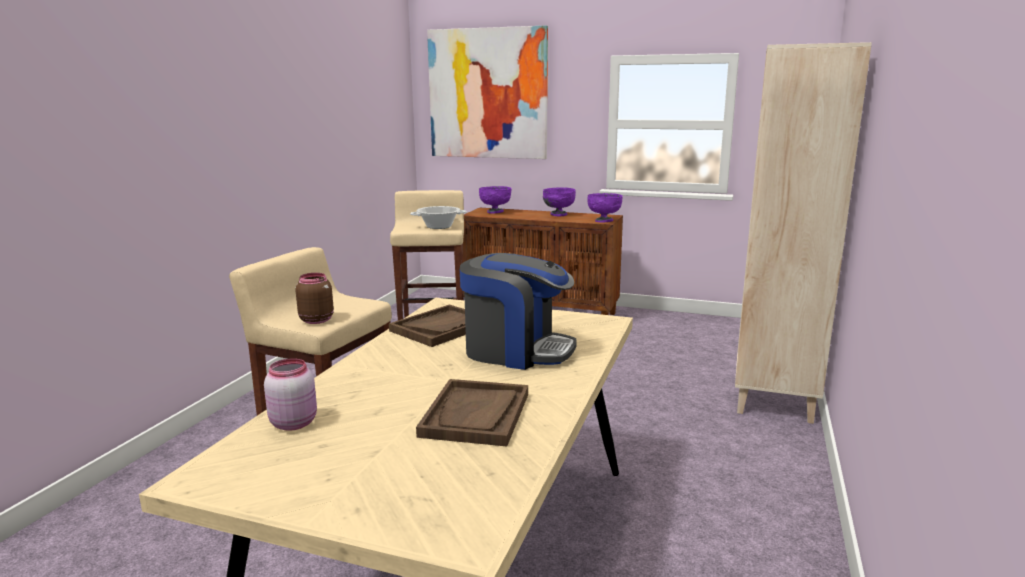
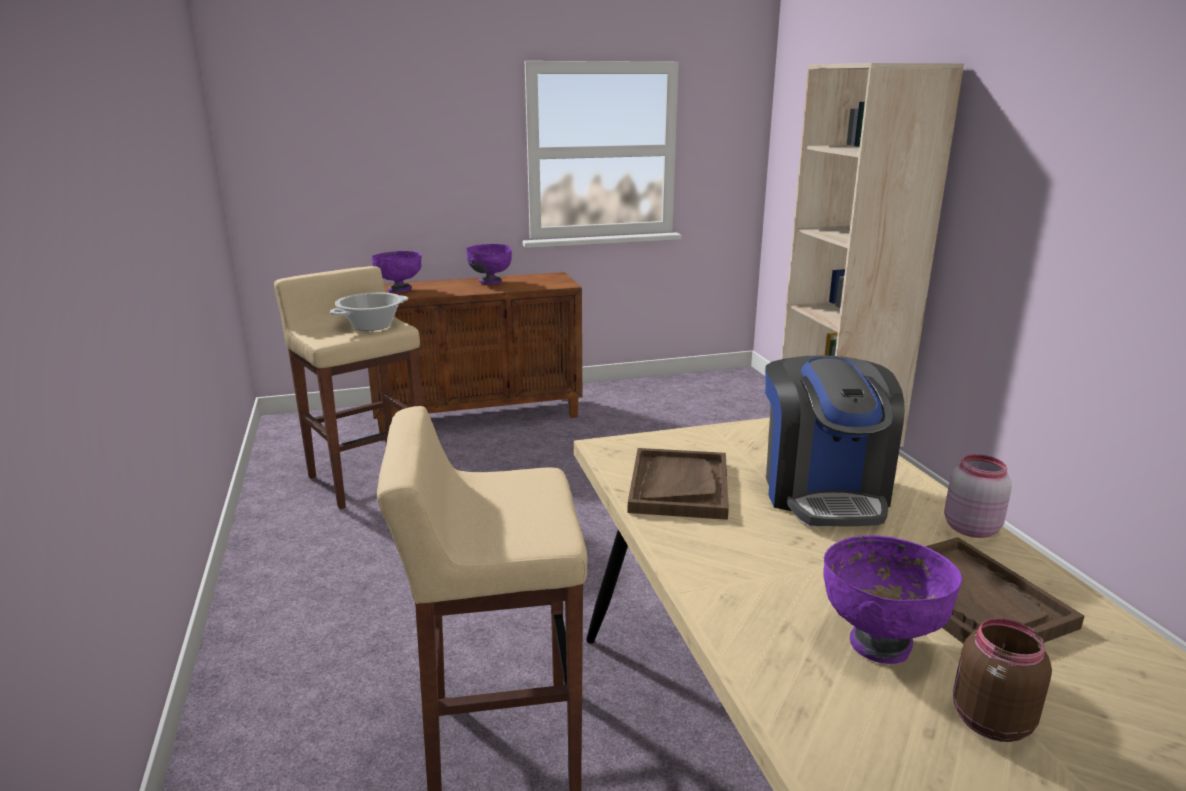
camera: 35 degrees left, 5 degrees up
(294, 422) = (824, 715): pink jar -> pink jar (969, 528)
(316, 320) = (531, 530): brown jar -> brown jar (988, 721)
(488, 94) = (346, 115): picture -> none
(516, 350) = (823, 492): coffee machine -> coffee machine turned 105 degrees clockwise
(604, 221) = (562, 283): purple bowl -> purple bowl (879, 643)

